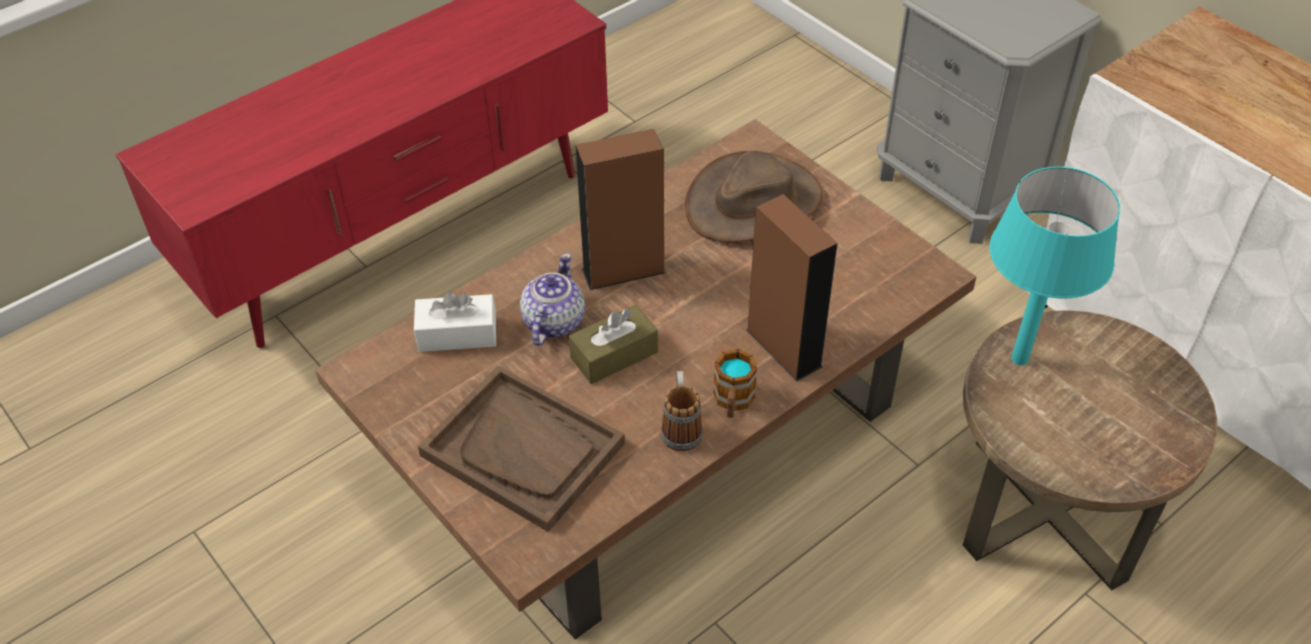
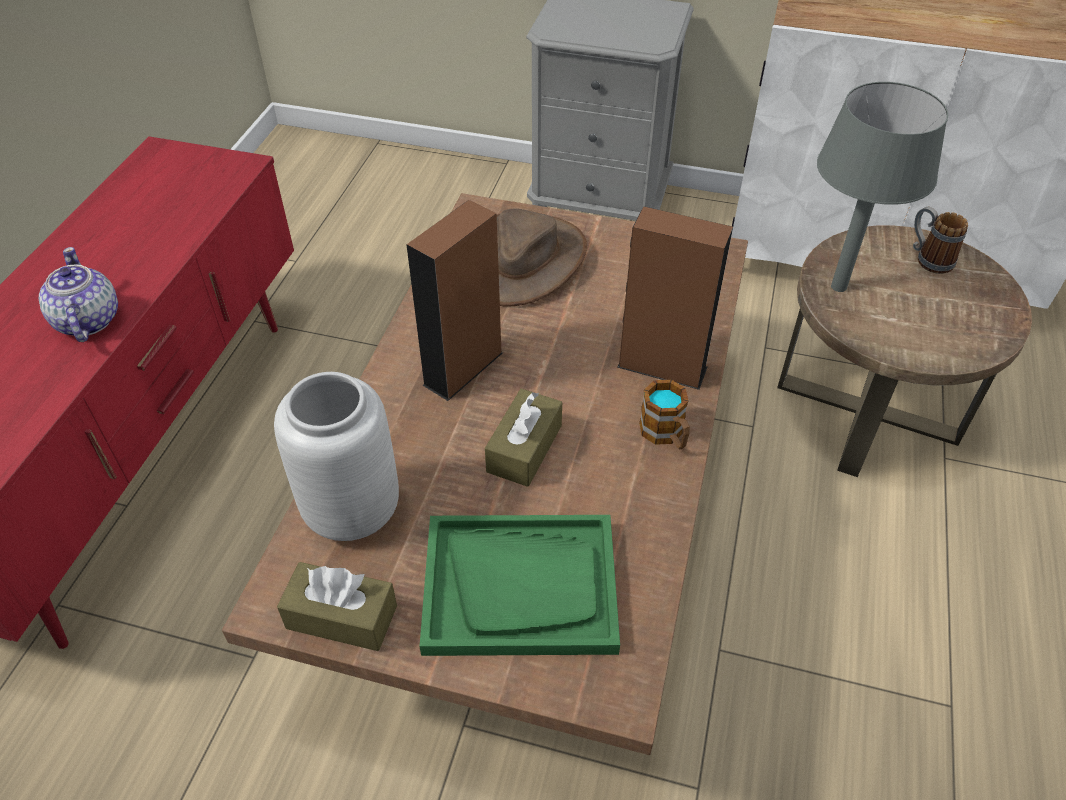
camera: 35 degrees left, 0 degrees up
(391, 402) = (341, 617): none -> brown tissue box
(457, 334) = (352, 508): white tissue box -> grey vase
(523, 449) = (521, 586): brown tray -> green tray
(553, 322) = (439, 448): teapot -> teapot (87, 321)
(681, 427) = (644, 482): mug -> mug (928, 258)
(1020, 359) = (839, 286): turquoise table lamp -> grey table lamp

